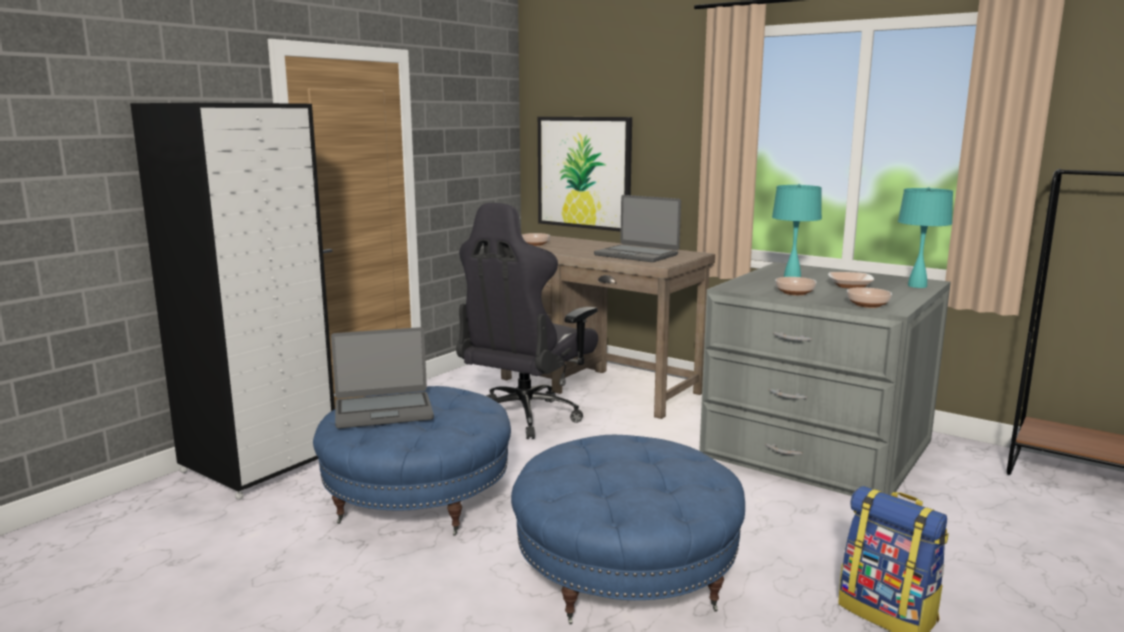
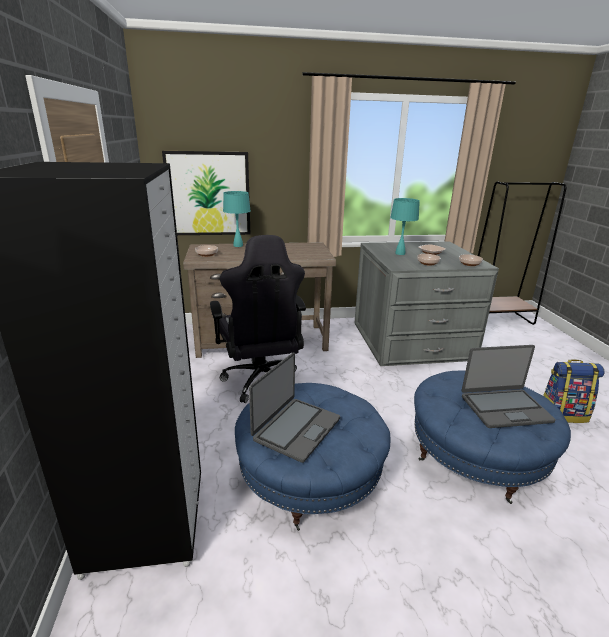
camera: 45 degrees left, 10 degrees up
(637, 255) = (291, 251): laptop -> laptop (504, 408)
(917, 286) = (449, 247): turquoise table lamp -> turquoise table lamp (238, 245)

